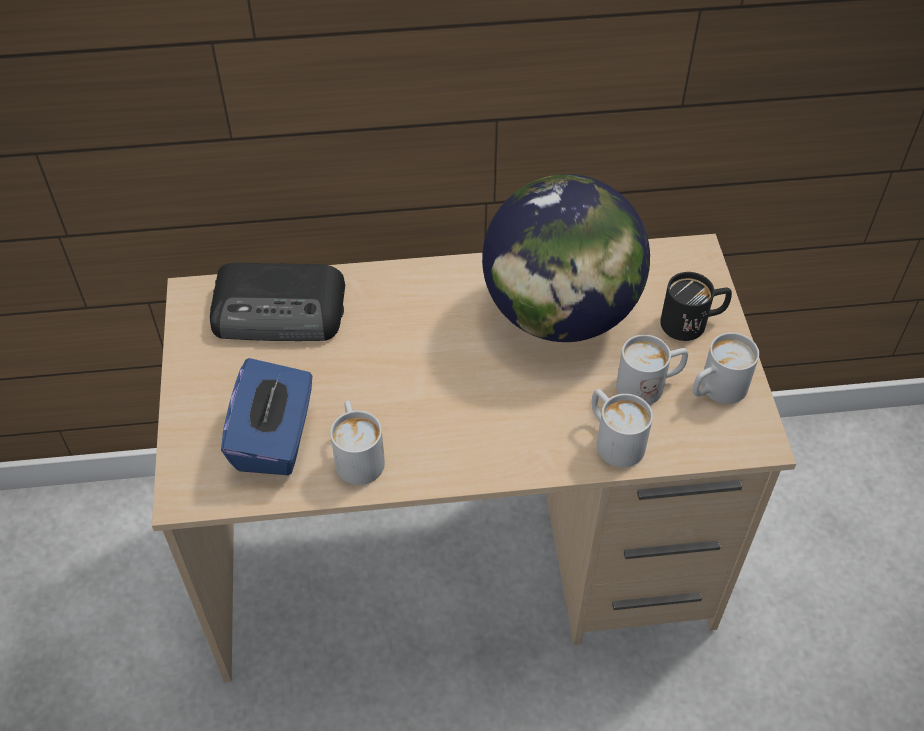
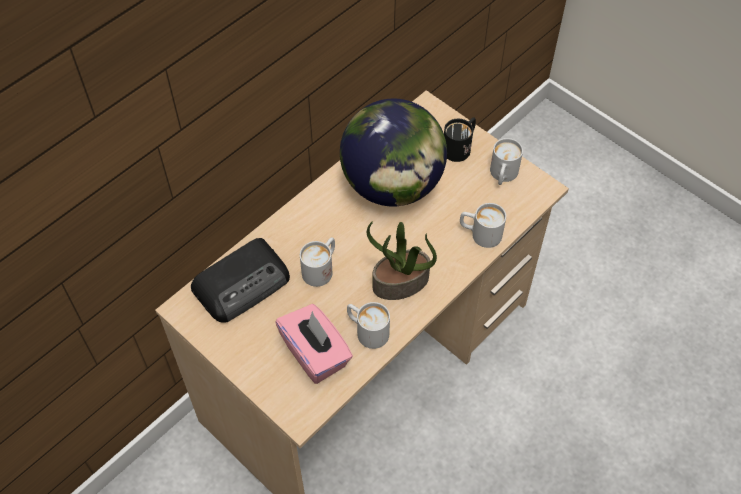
camera: 40 degrees left, 5 degrees up
(275, 439) = (315, 354): blue tissue box -> pink tissue box
(452, 429) = (400, 283): none -> potted plant
(650, 385) = (470, 194): white mug -> white mug (321, 268)

